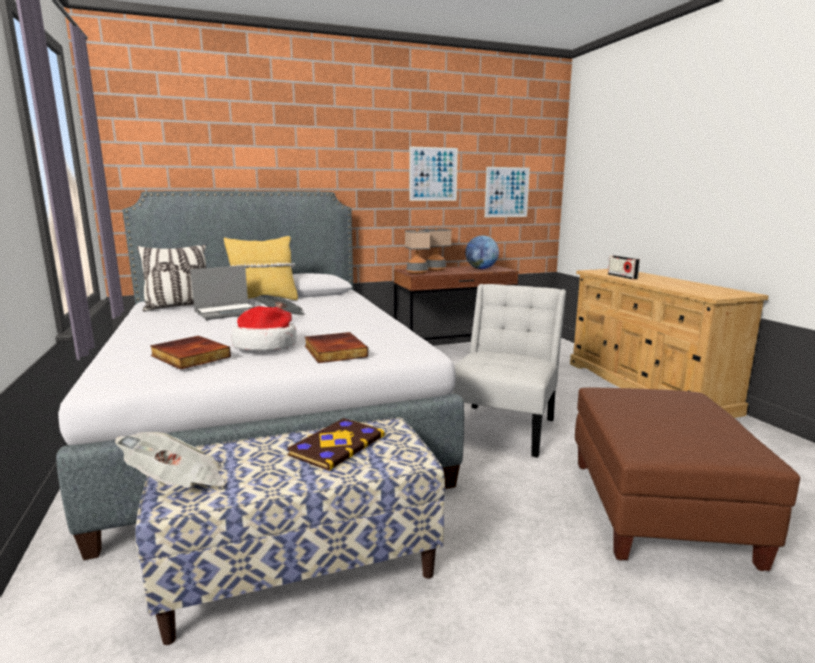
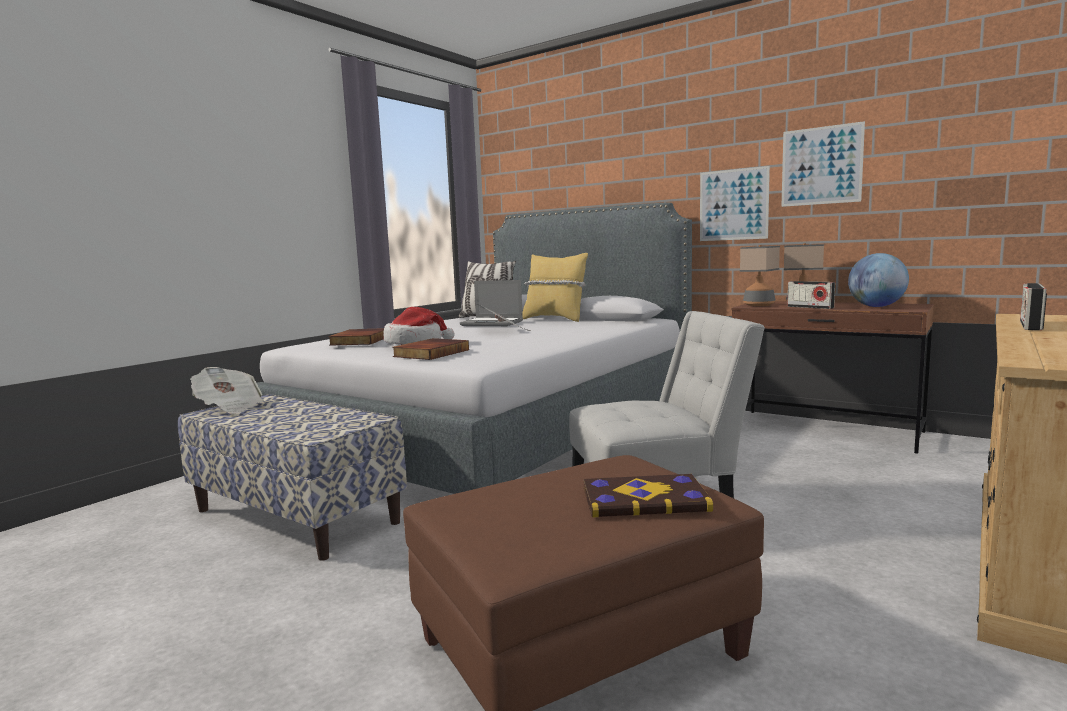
camera: 55 degrees right, 5 degrees down
(336, 445) = (318, 417): book -> book (644, 499)
(453, 272) = (810, 307): none -> radio
(507, 192) = (968, 180): picture -> picture (733, 205)

